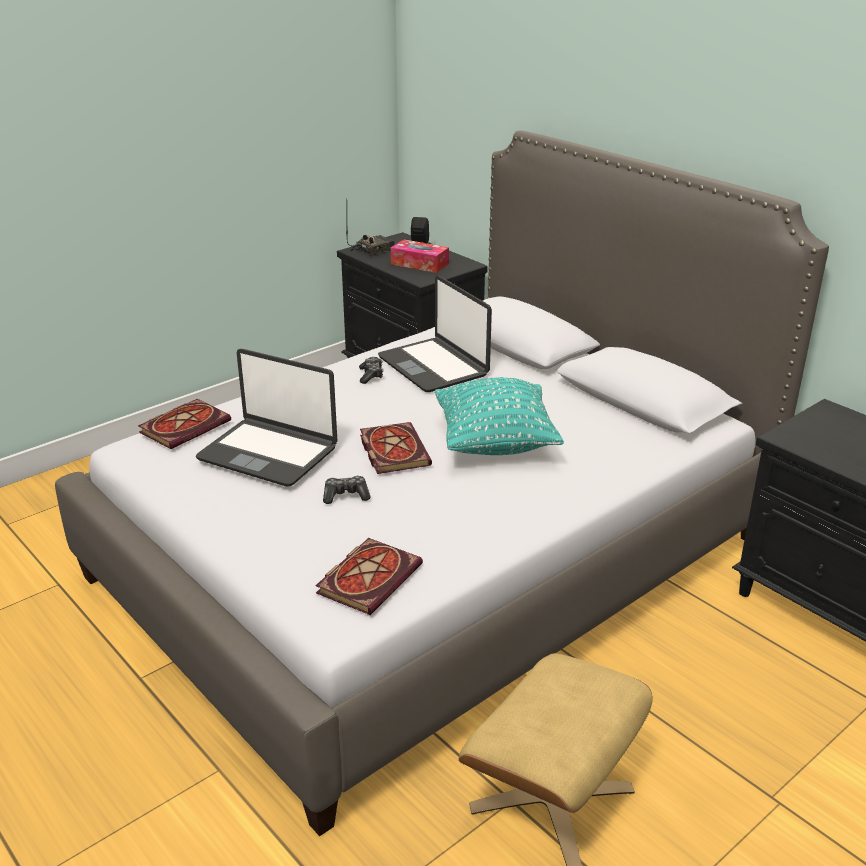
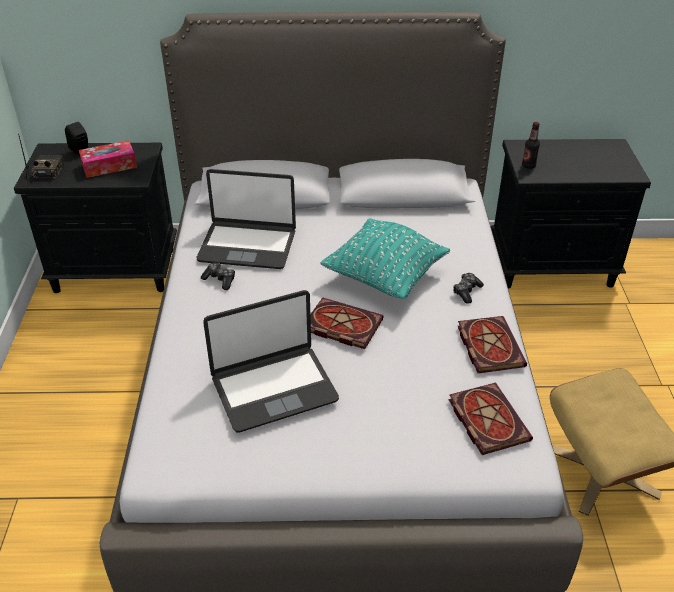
camera: 50 degrees left, 10 degrees up
(186, 426) = (170, 415): book -> book (488, 345)
(346, 496) = (373, 379): game controller -> game controller (466, 291)
(802, 430) = (528, 166): none -> bottle

